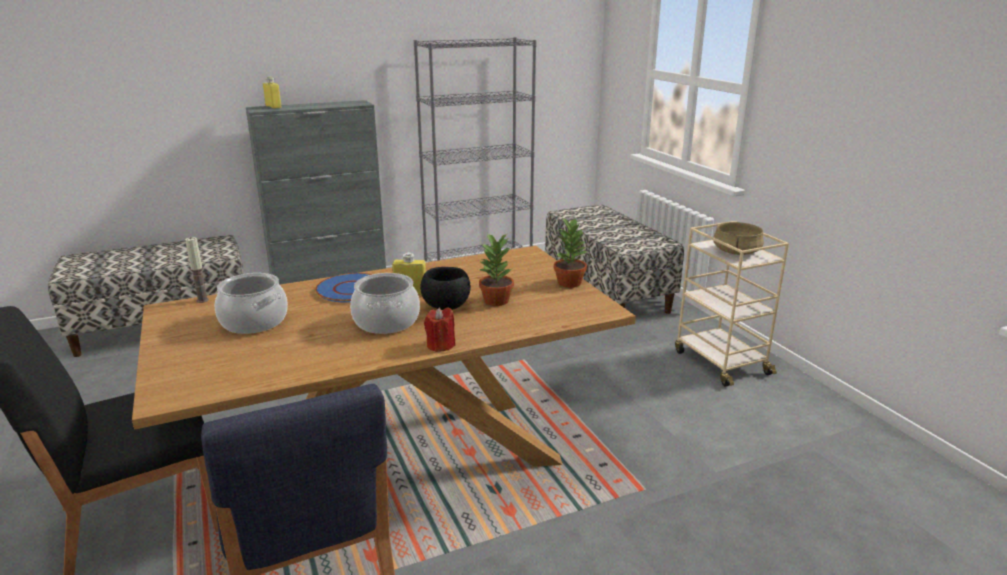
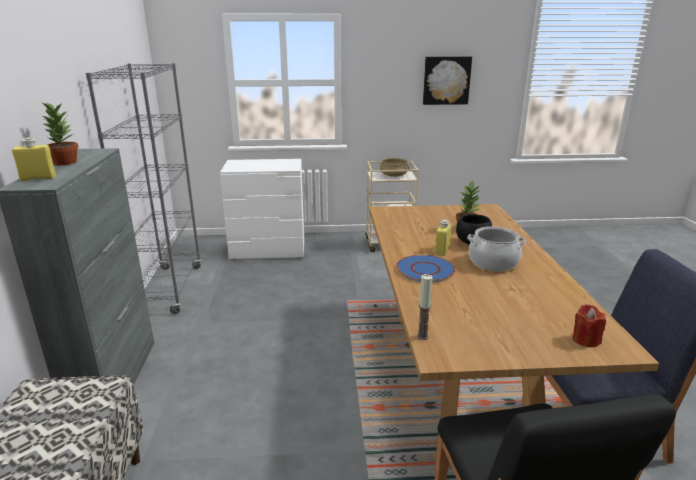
camera: 70 degrees left, 0 degrees up
(254, 321) = (482, 310): cooking pot -> none
(440, 345) = (533, 251): red candle -> red candle (585, 340)
(569, 282) = (444, 208): potted plant -> potted plant (64, 162)
(607, 291) = (268, 250): bench -> white dresser
(900, 114) = (446, 80): none -> picture

